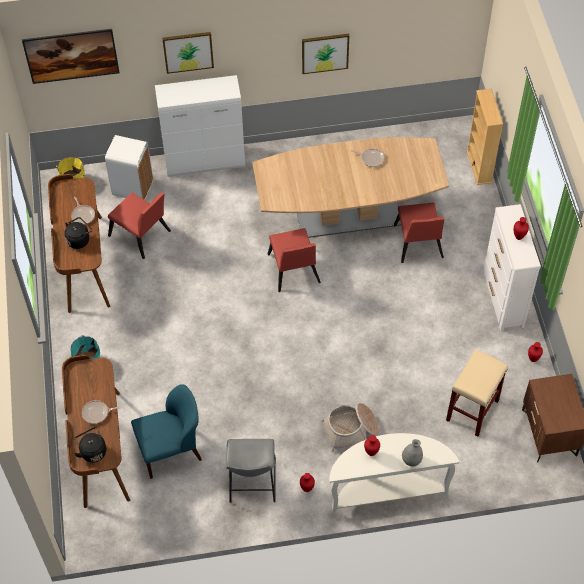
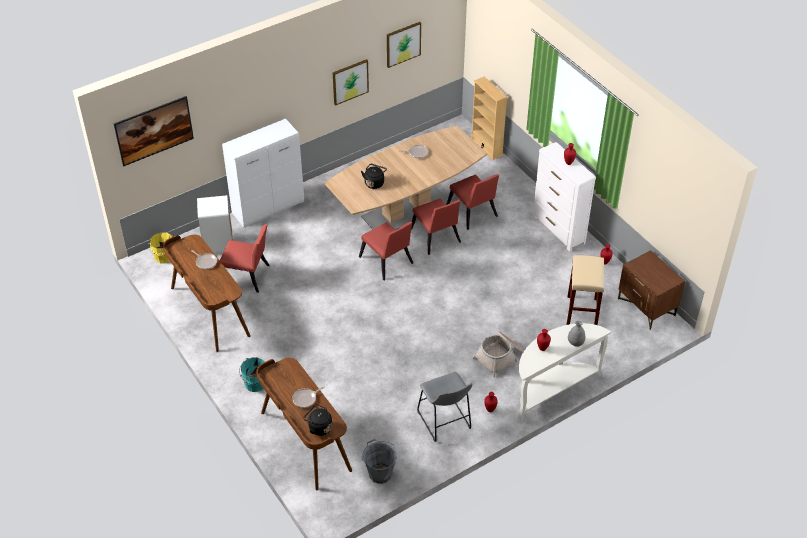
camera: 25 degrees left, 10 degrees down
(79, 240) = (213, 280): black kettle -> black kettle (374, 182)
(155, 514) = (379, 473): none -> grey bucket
(171, 450) = (364, 422): blue chair -> none
(188, 51) = (246, 105): picture -> picture (403, 44)
(361, 261) = (436, 238): none -> red chair

